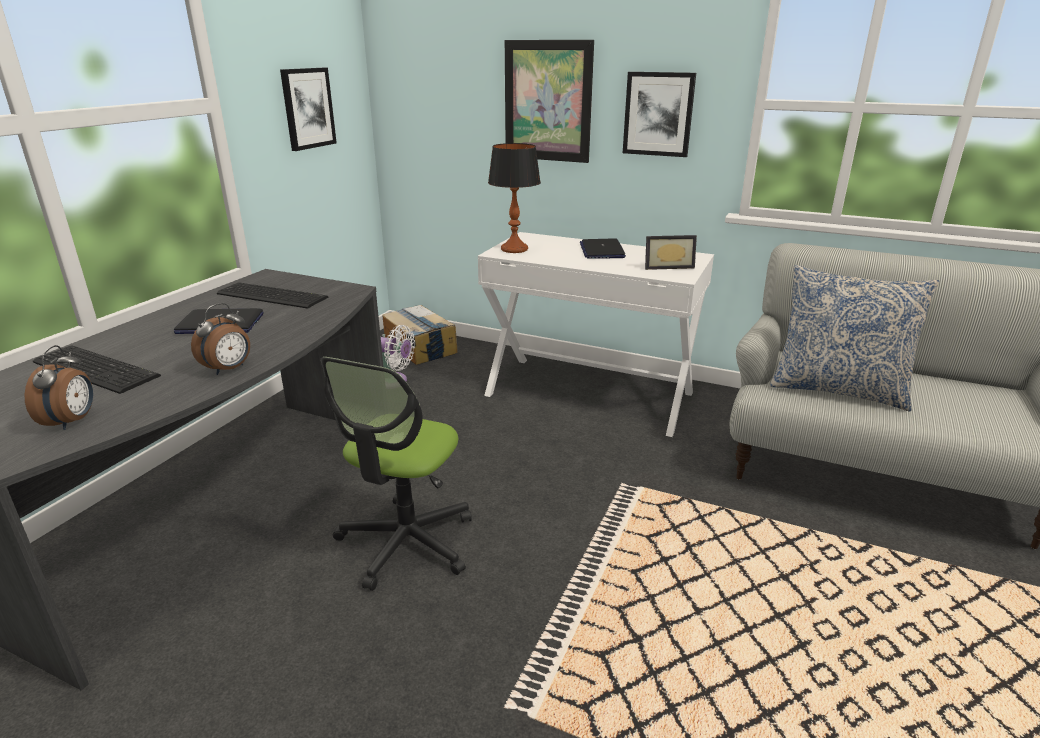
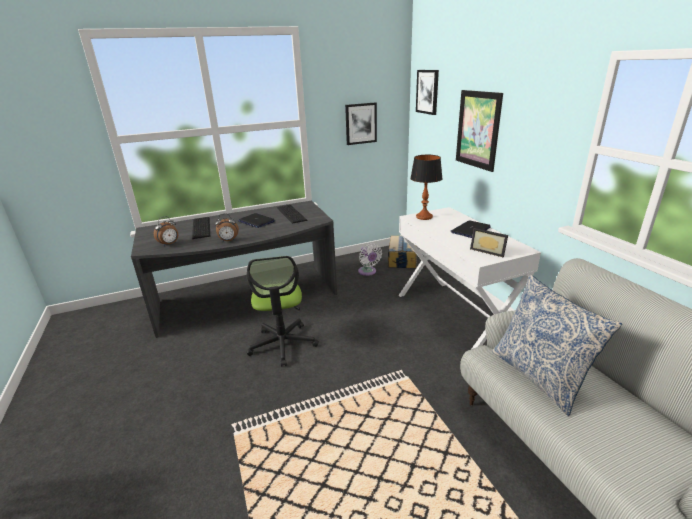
camera: 45 degrees right, 0 degrees up
(406, 542) = (282, 344): office chair -> office chair turned 75 degrees counterclockwise
(658, 114) = (532, 146): picture -> picture (427, 92)

